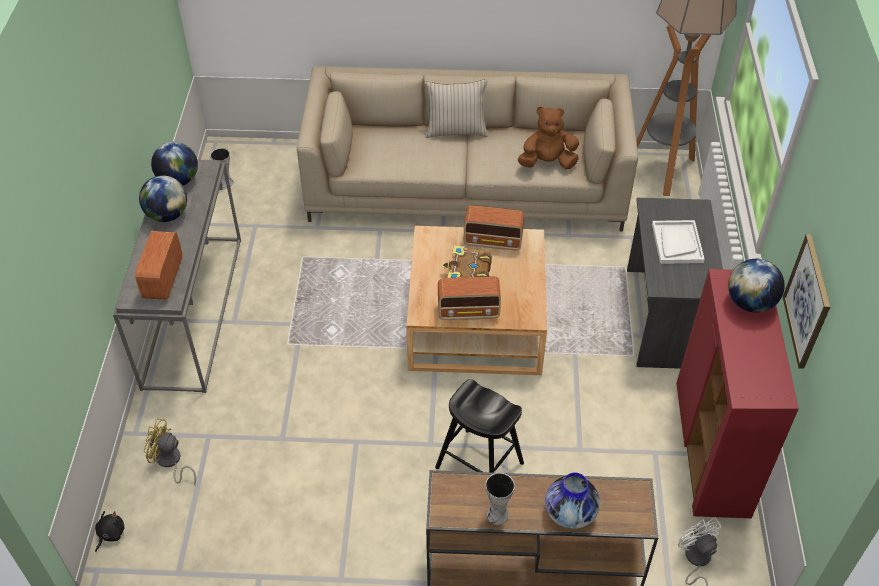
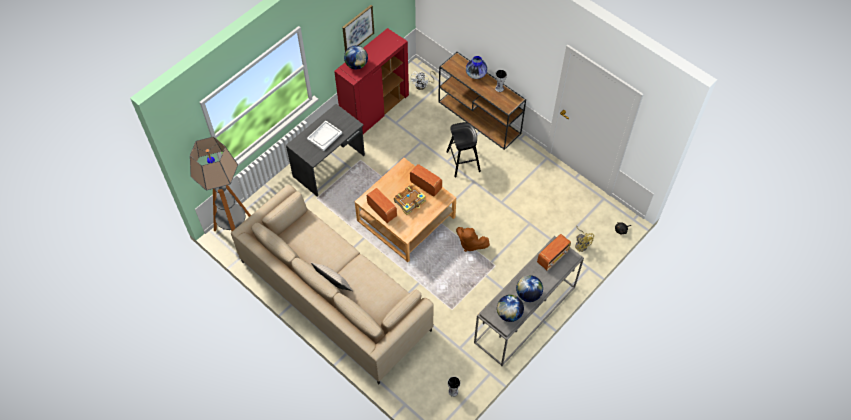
camera: 140 degrees left, 10 degrees up
(547, 162) = (314, 232): brown plush toy -> brown plush toy (470, 244)

